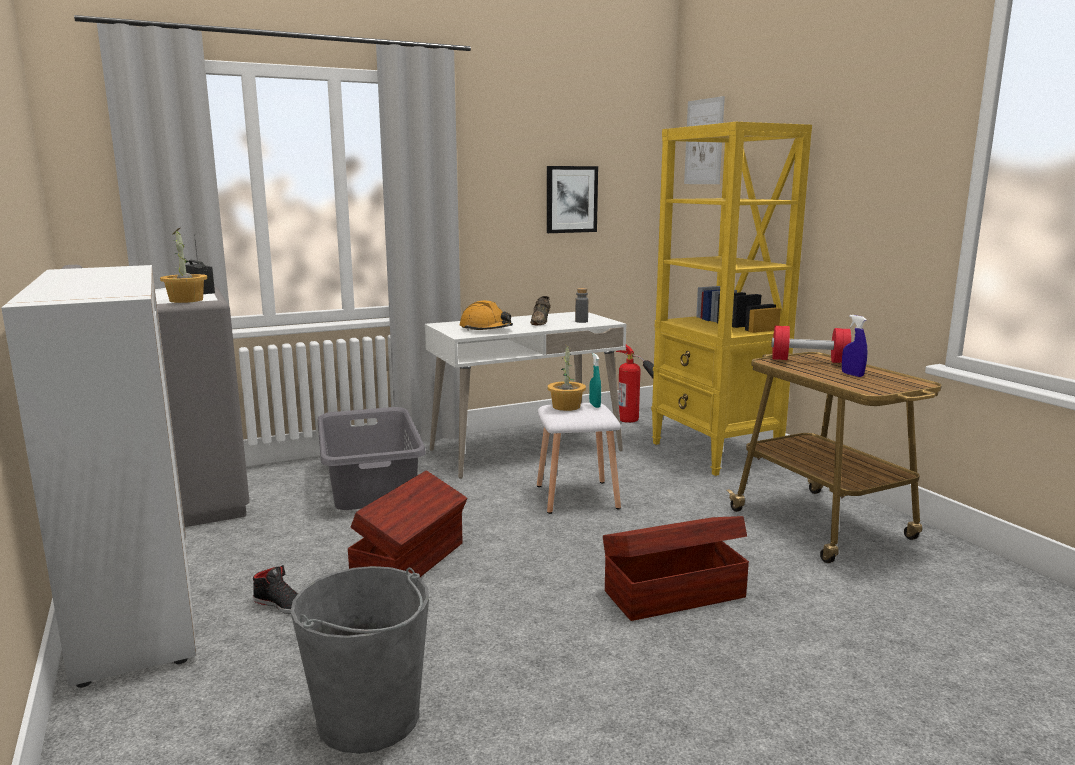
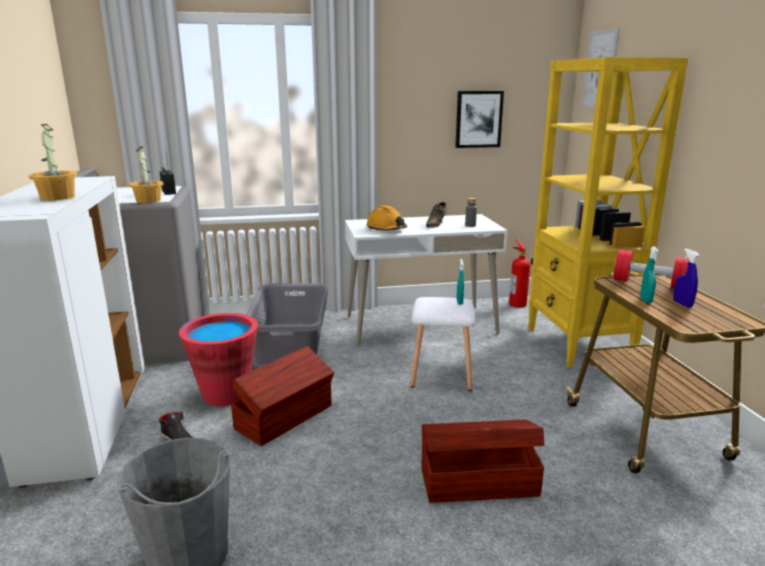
camera: 15 degrees right, 5 degrees up
(316, 547) = (225, 394): none -> red bucket
(565, 406) = (434, 301): potted plant -> potted plant (57, 197)
(815, 374) = (646, 300): none -> turquoise spray bottle

